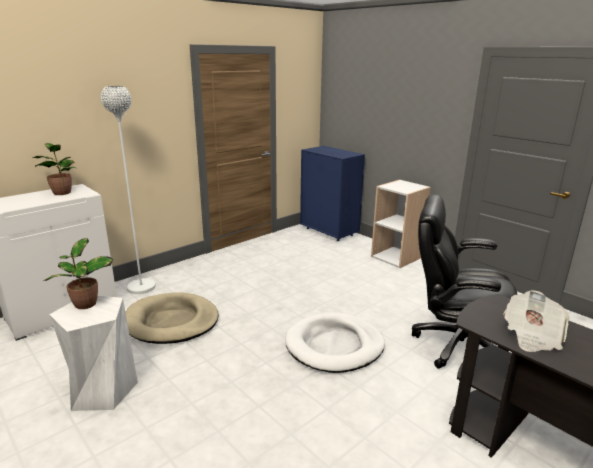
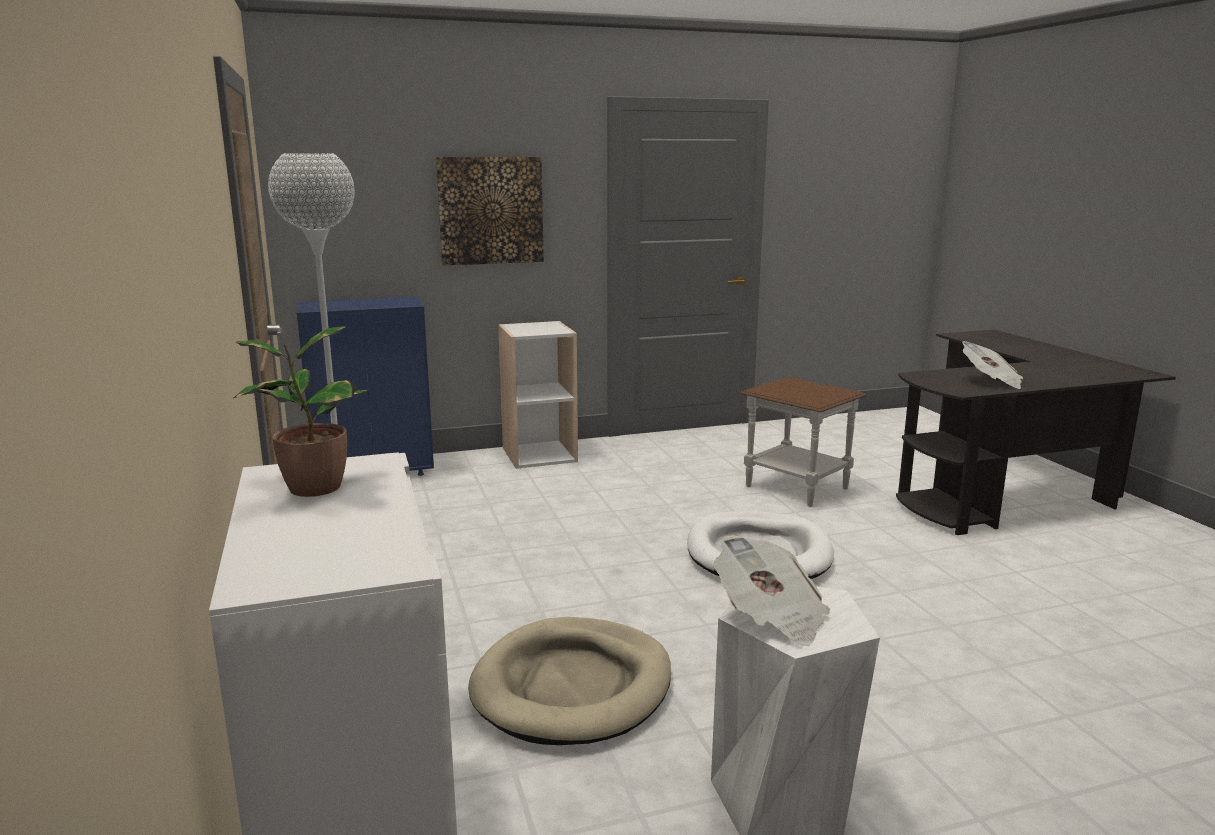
camera: 65 degrees left, 5 degrees down
(85, 305) = (771, 617): potted plant -> newspaper
(406, 115) = (490, 210): none -> picture
(454, 343) = (795, 487): black office chair -> brown side table

